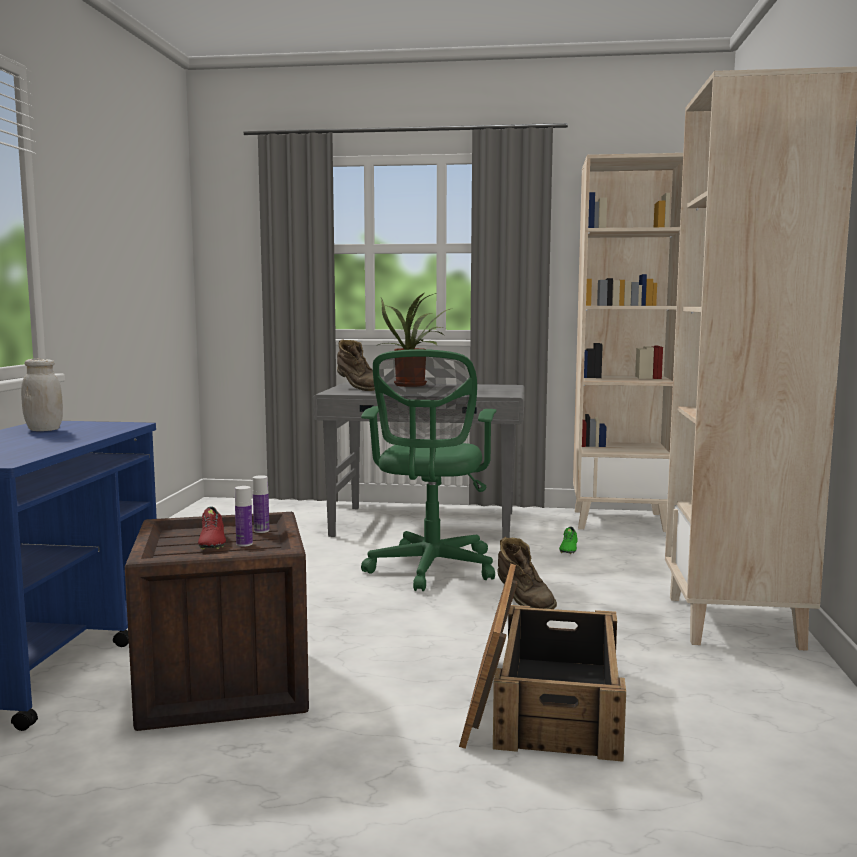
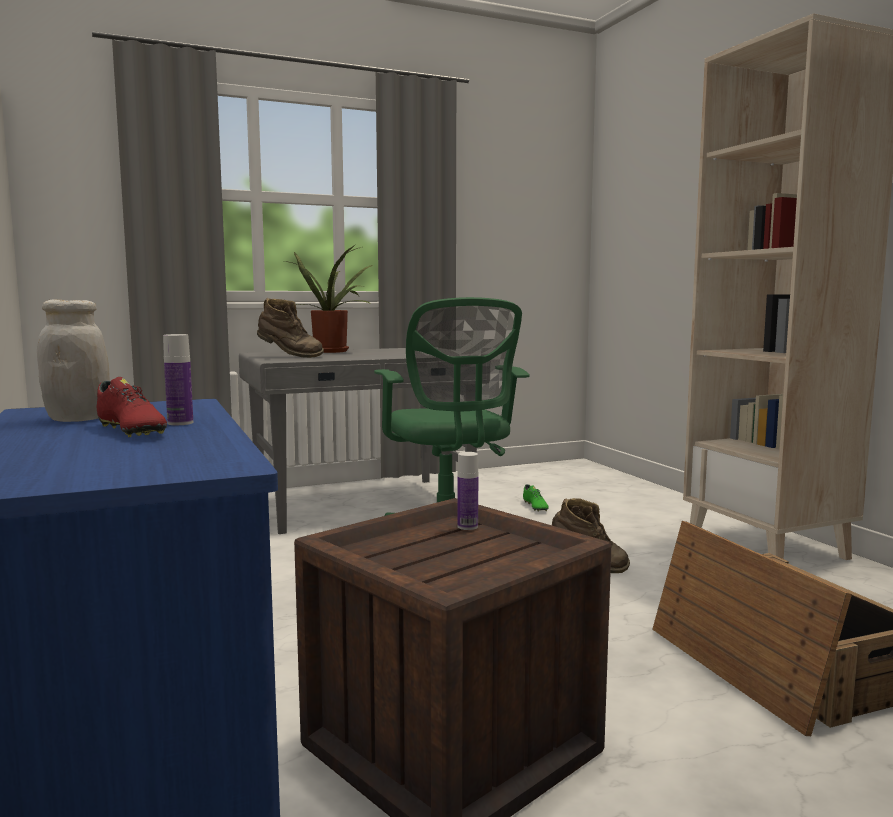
camera: 30 degrees left, 0 degrees up
(211, 542) = (445, 552): red shoe -> red shoe (131, 431)
(244, 544) = (490, 546): bottle -> bottle (180, 423)
(620, 521) = (531, 474): beige bookcase -> none

